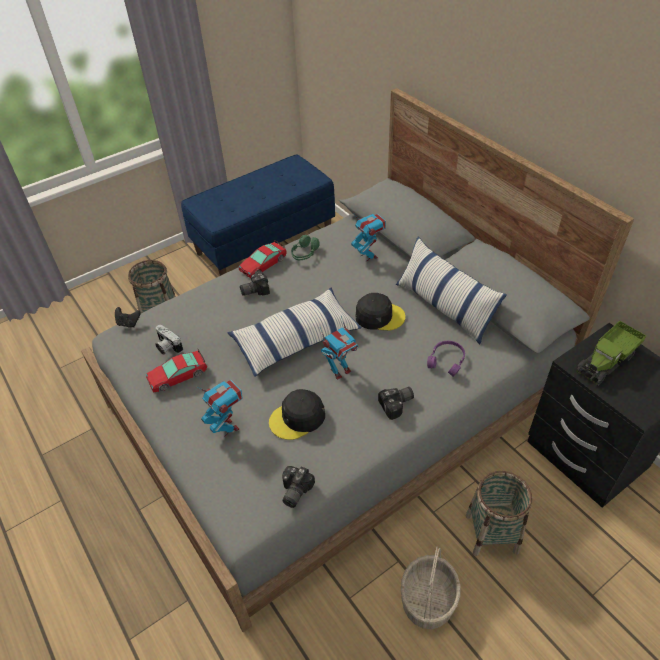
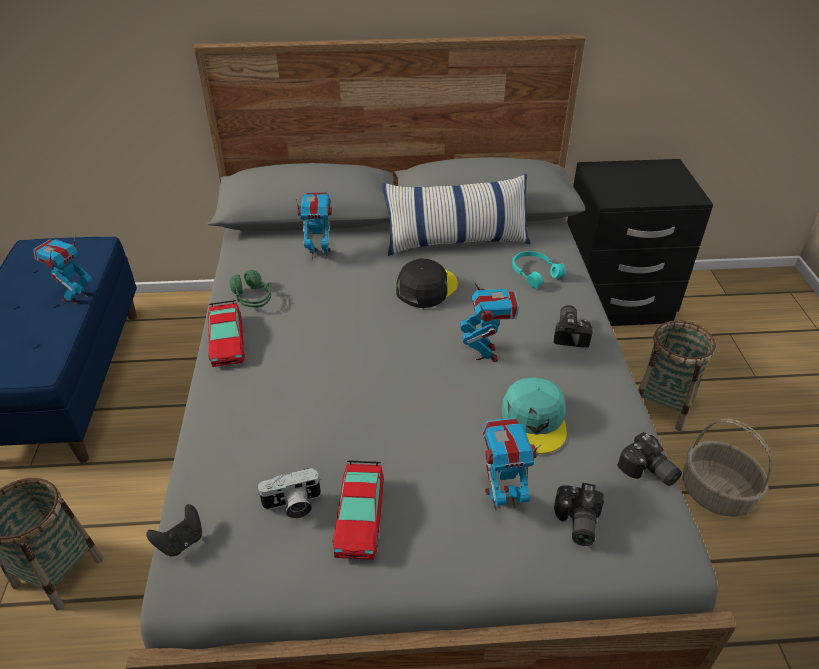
camera: 60 degrees left, 5 degrees down
(254, 290) = (269, 369): camera -> camera (576, 523)
(273, 199) = (75, 297): none -> toy robot
(296, 340) = (401, 368): pillow -> none
(298, 418) = (534, 421): black cap -> turquoise cap
(447, 361) = (534, 273): purple headphones -> turquoise headphones
(607, 361) = (622, 183): toy truck -> none

